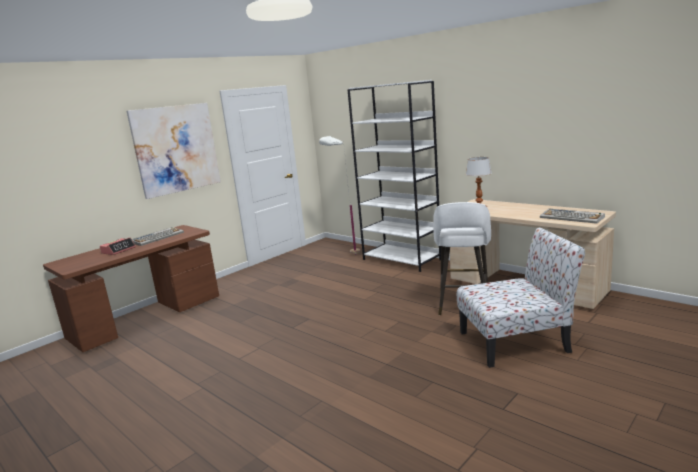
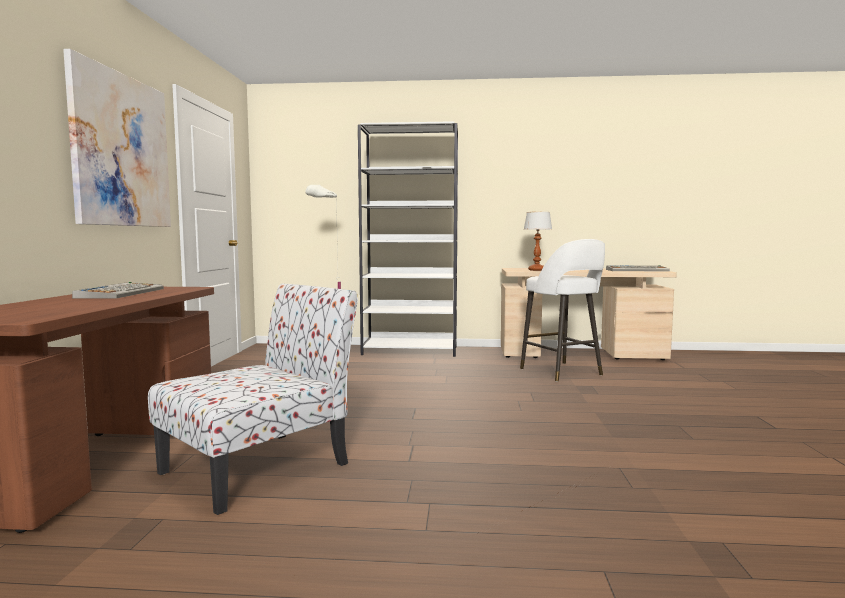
camera: 40 degrees left, 10 degrees down
(118, 250) = (75, 303): alarm clock -> none
(516, 342) = (668, 387): chair -> chair (260, 467)

